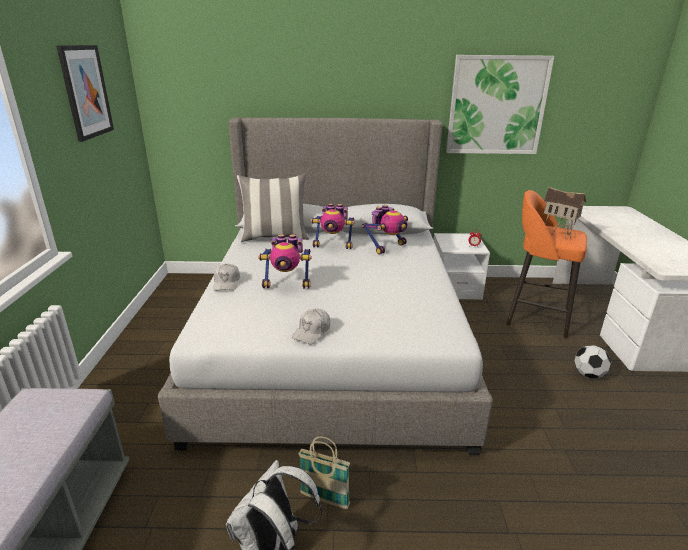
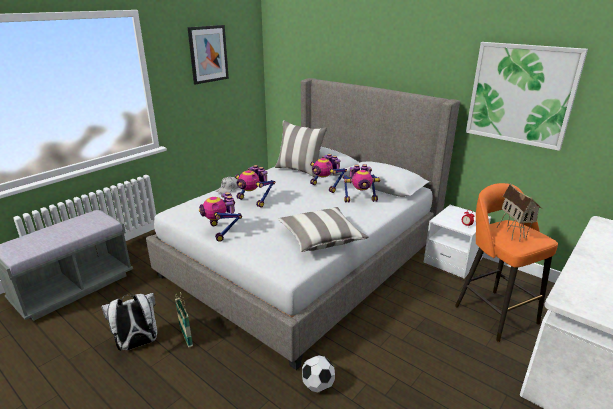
camera: 40 degrees right, 0 degrees up
(312, 332) = (222, 231): white cap -> toy robot
(423, 296) = (321, 239): none -> pillow
(588, 374) = (471, 376): football -> football (318, 385)

